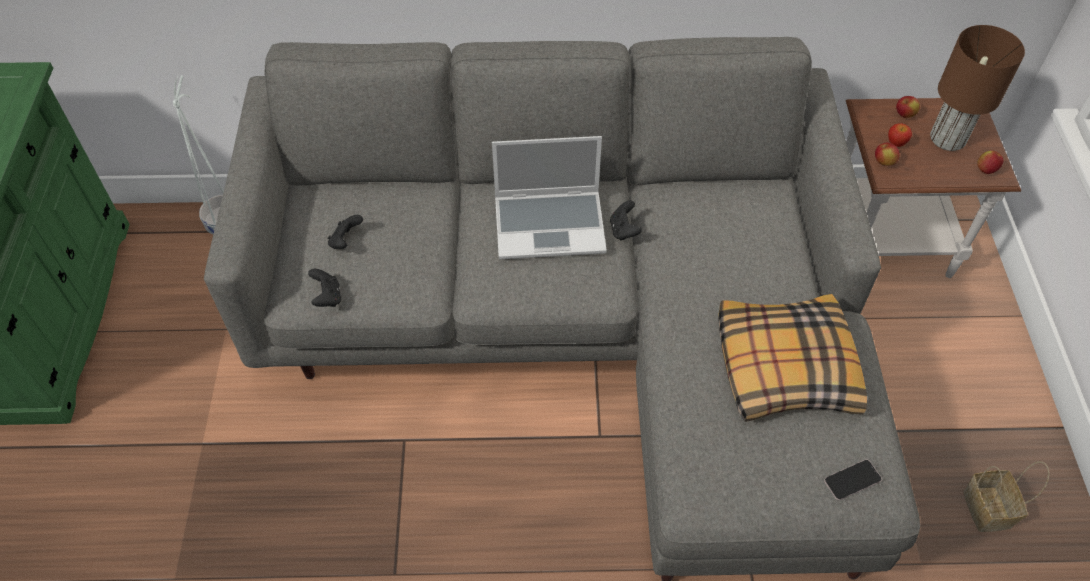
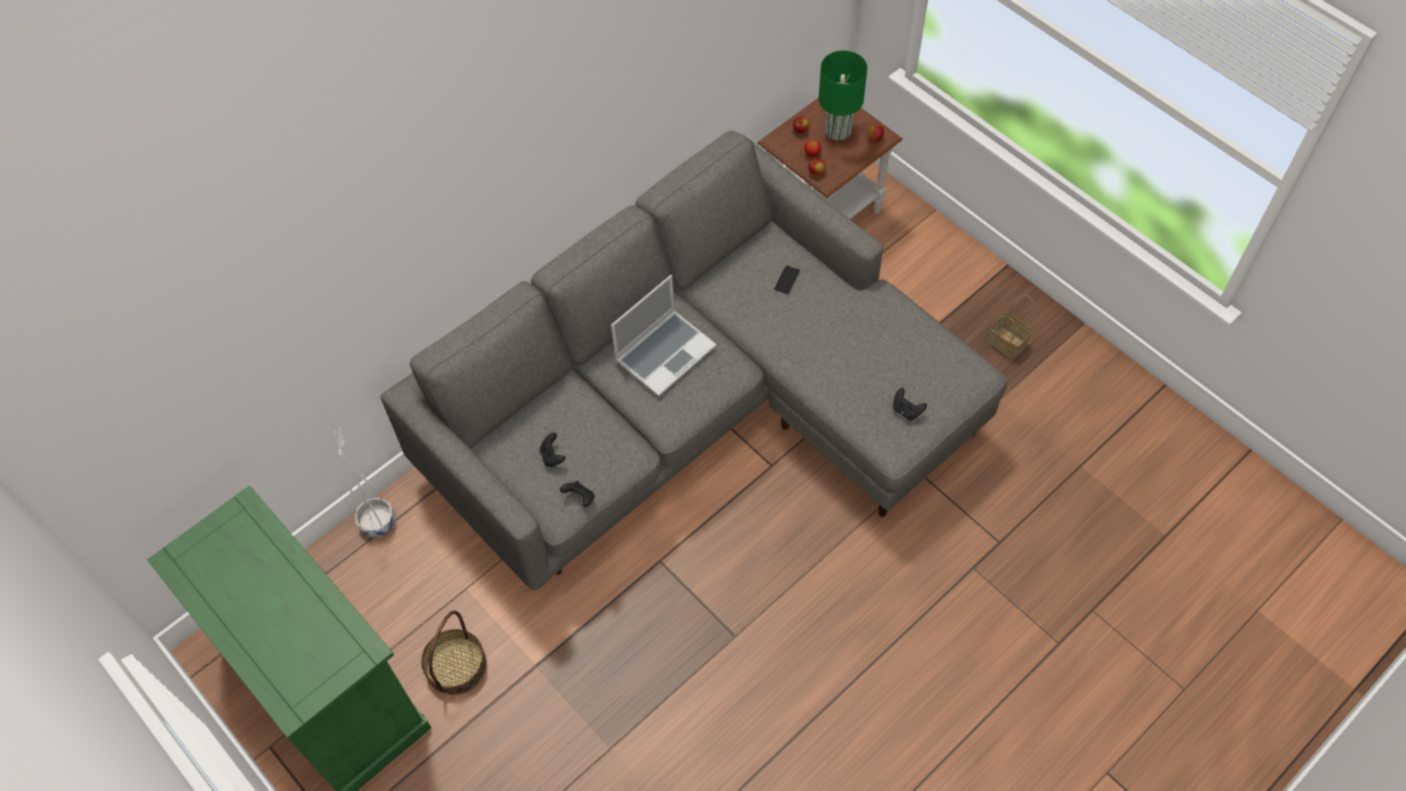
camera: 40 degrees left, 5 degrees up
(146, 387) = (456, 666): none -> basket
(624, 230) = (710, 324): black game controller -> black game controller (906, 410)
(784, 367) = (872, 340): pillow -> none
(852, 480) = (957, 376): phone -> phone (787, 280)
(946, 138) = (837, 131): brown table lamp -> green table lamp

